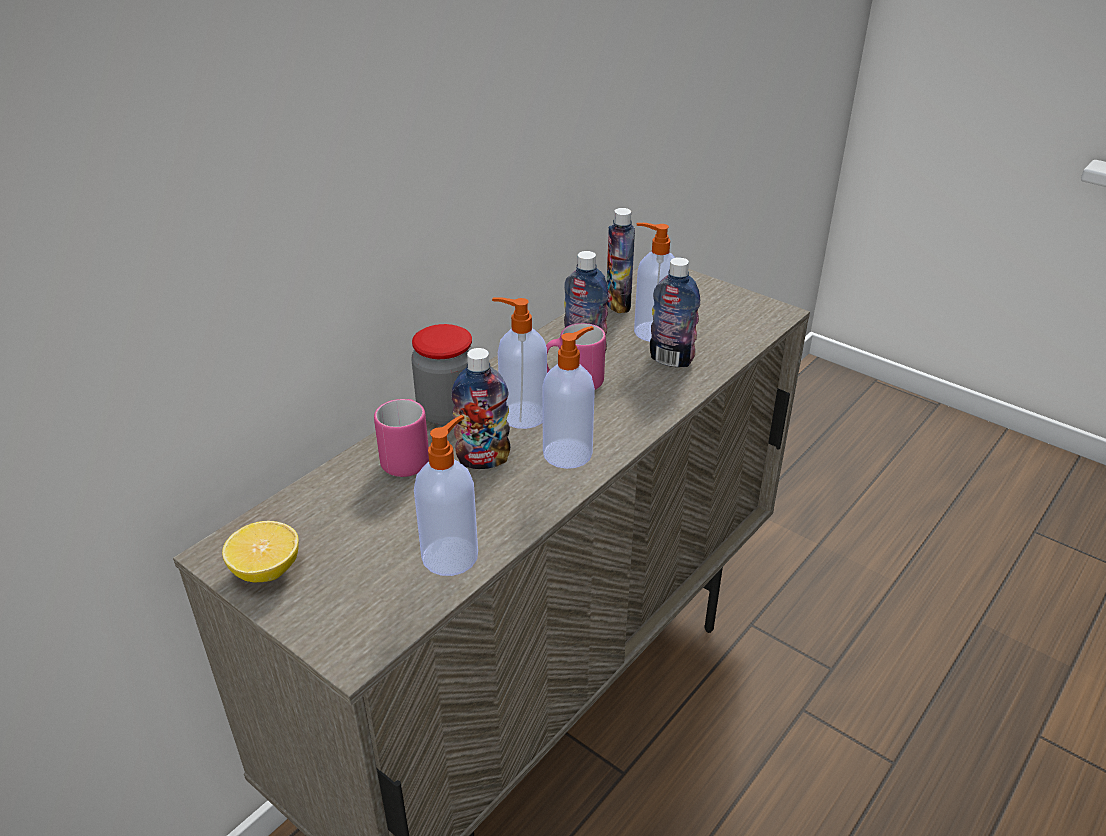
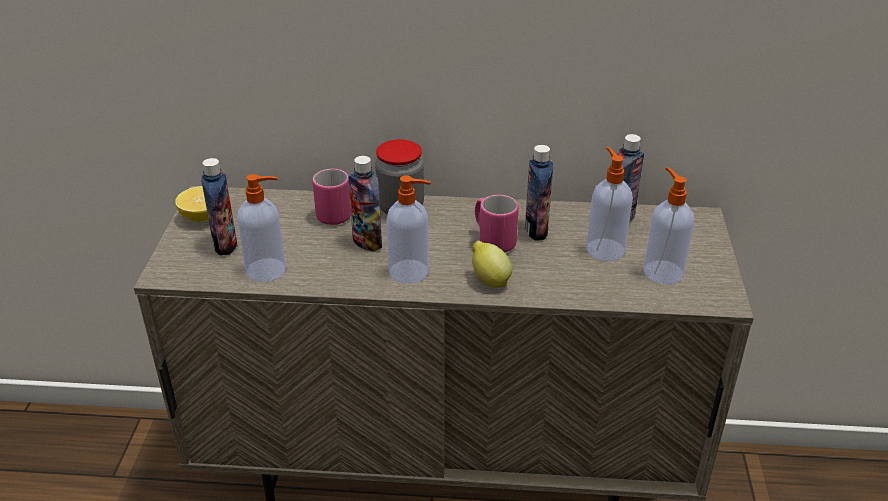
camera: 55 degrees right, 0 degrees up
(521, 415) = (430, 236): soap dispenser -> soap dispenser (662, 271)
(634, 411) = (489, 280): none -> lemon
(671, 359) = (577, 272): bottle -> bottle (225, 245)

